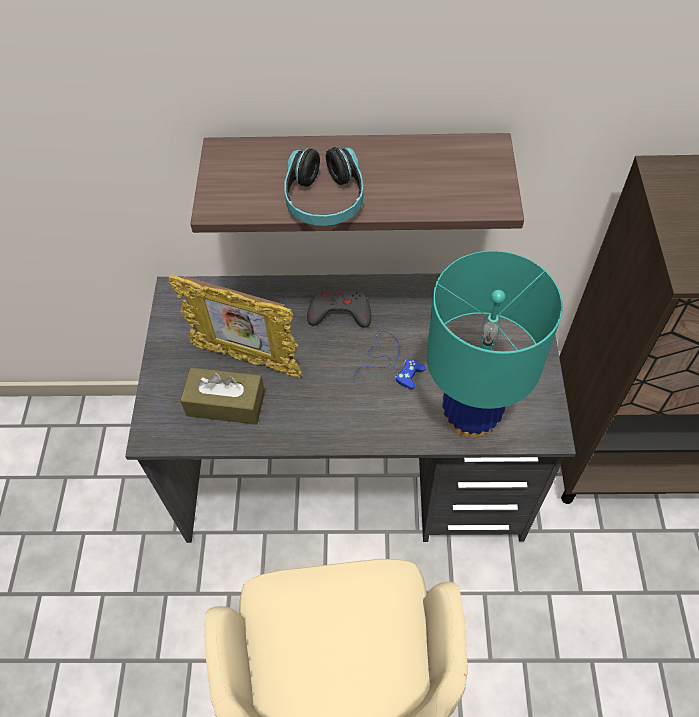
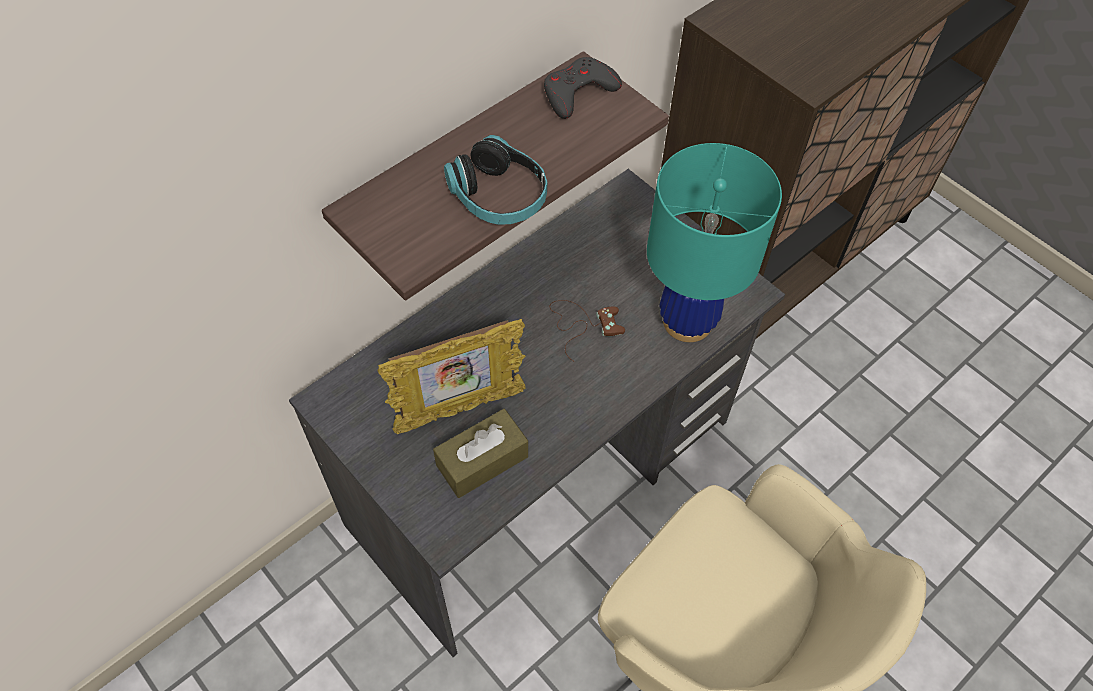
camera: 45 degrees left, 0 degrees up
(340, 312) = (498, 312): grey game controller -> grey game controller (578, 92)
(389, 362) = (583, 324): blue game controller -> brown game controller

